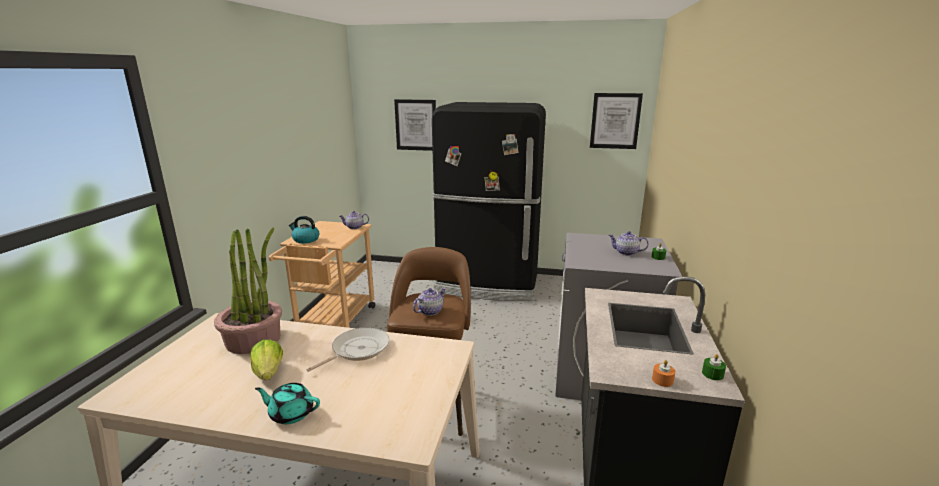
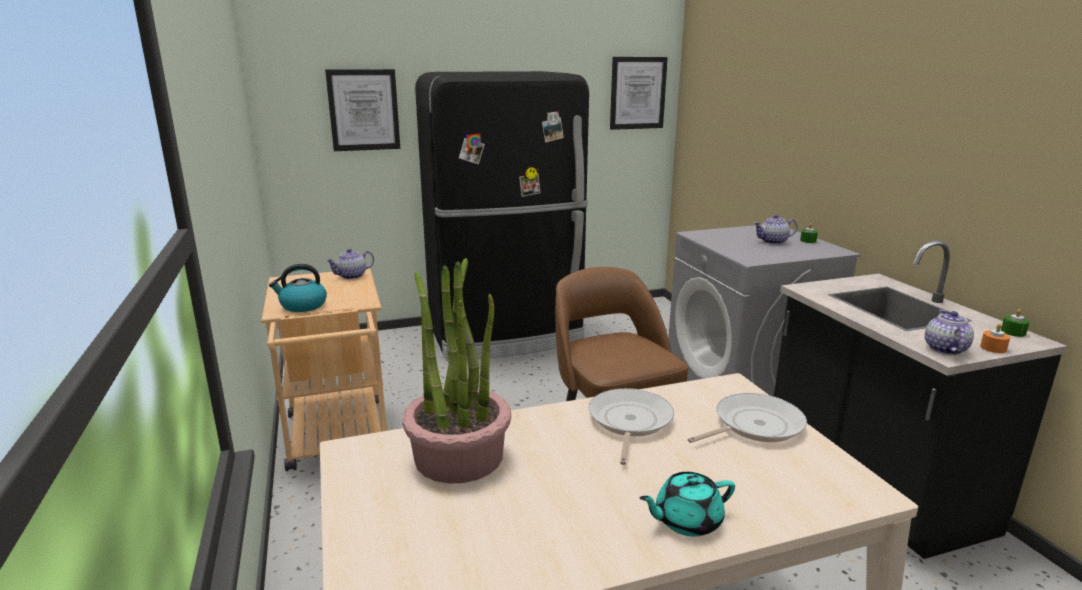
camera: 30 degrees left, 0 degrees up
(269, 373) = (565, 487): lettuce -> none
(421, 376) = (754, 425): none -> frying pan
(430, 311) = (633, 355): teapot -> teapot (944, 349)

